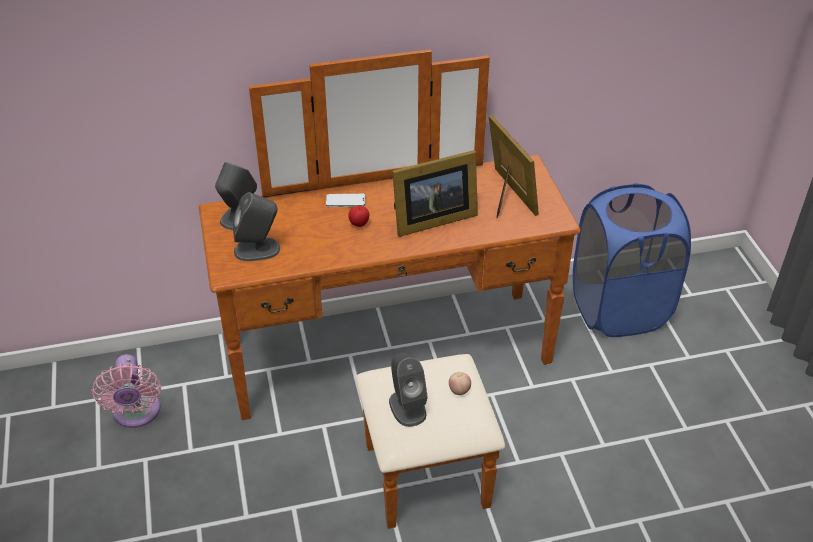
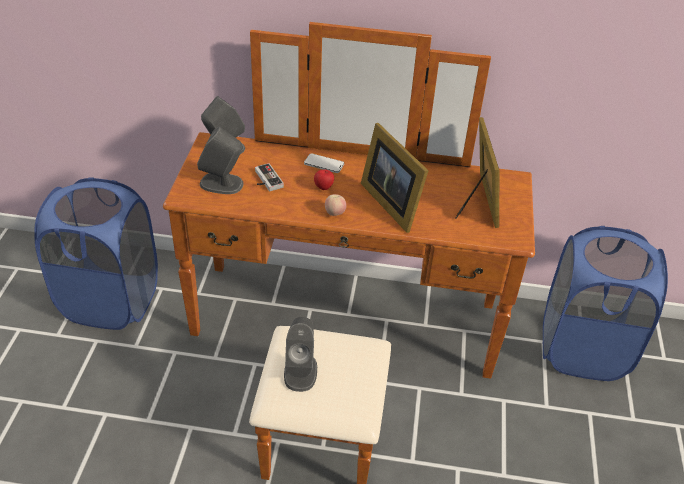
camera: 20 degrees right, 0 degrees up
(136, 414) = (111, 300): pink fan -> blue laundry basket
(298, 233) = (265, 180): none -> game controller
(430, 219) = (392, 202): picture frame -> picture frame turned 60 degrees clockwise
(459, 391) = (357, 373): apple -> apple (335, 213)

